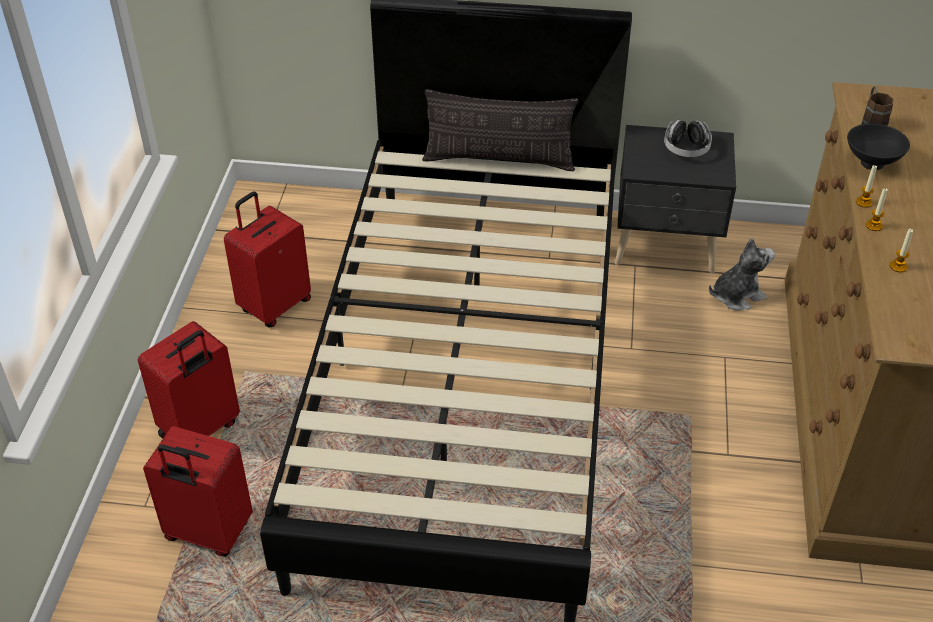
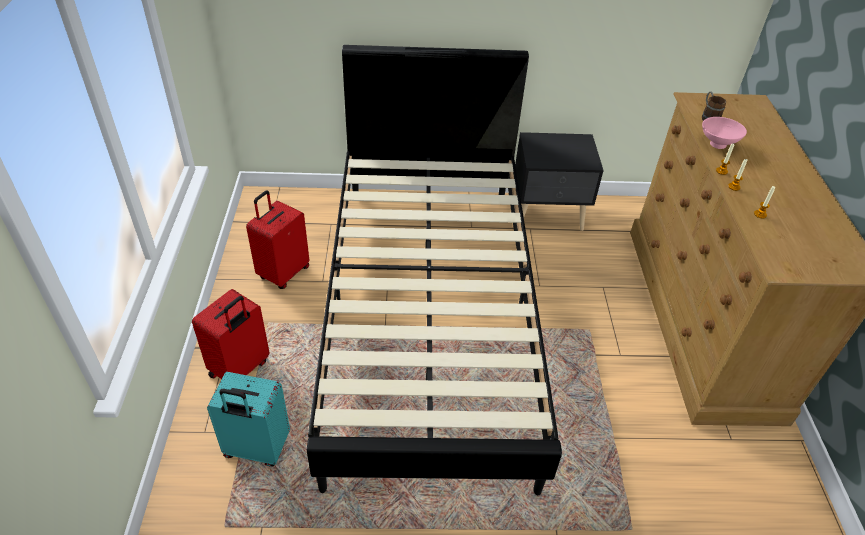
camera: 10 degrees left, 0 degrees up
(207, 533) = (256, 449): red suitcase -> turquoise suitcase
(499, 159) = (434, 160): pillow -> none
(686, 149) = (564, 146): headphones -> none
(736, 295) = (601, 244): plush toy -> none
(870, 163) = (716, 144): black bowl -> pink bowl

